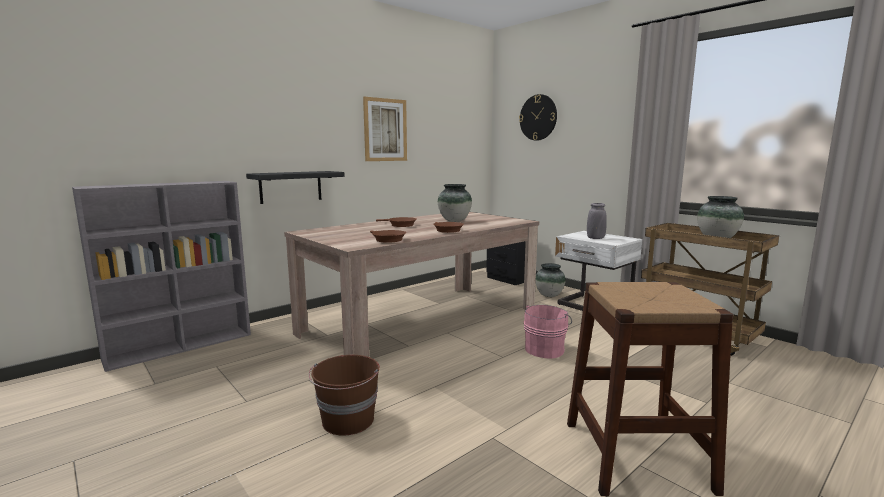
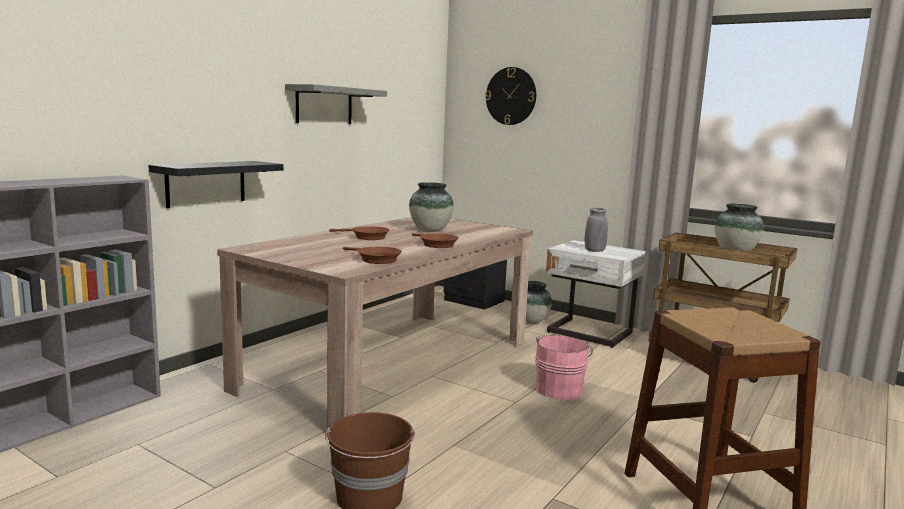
camera: 15 degrees left, 0 degrees up
(385, 130) = (324, 105): picture -> grey shelf

